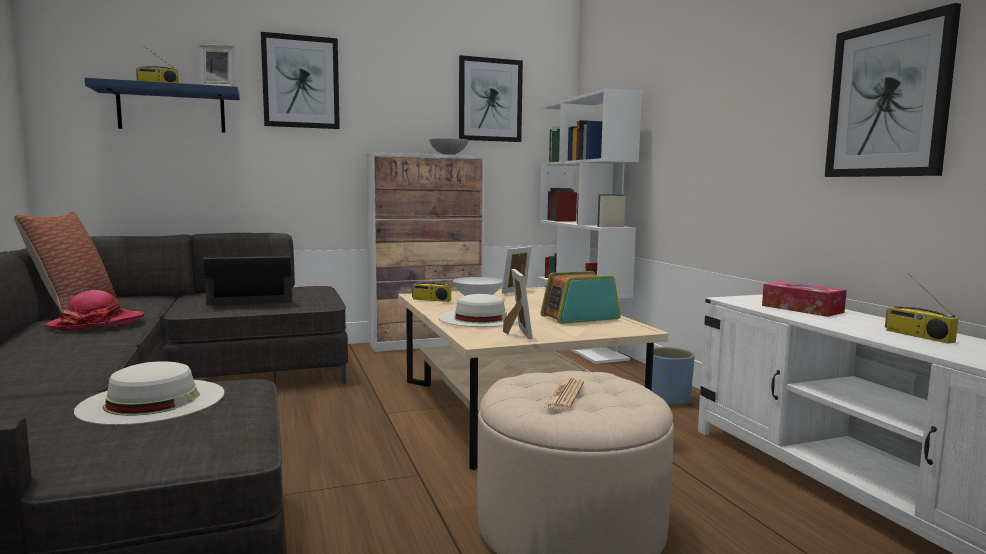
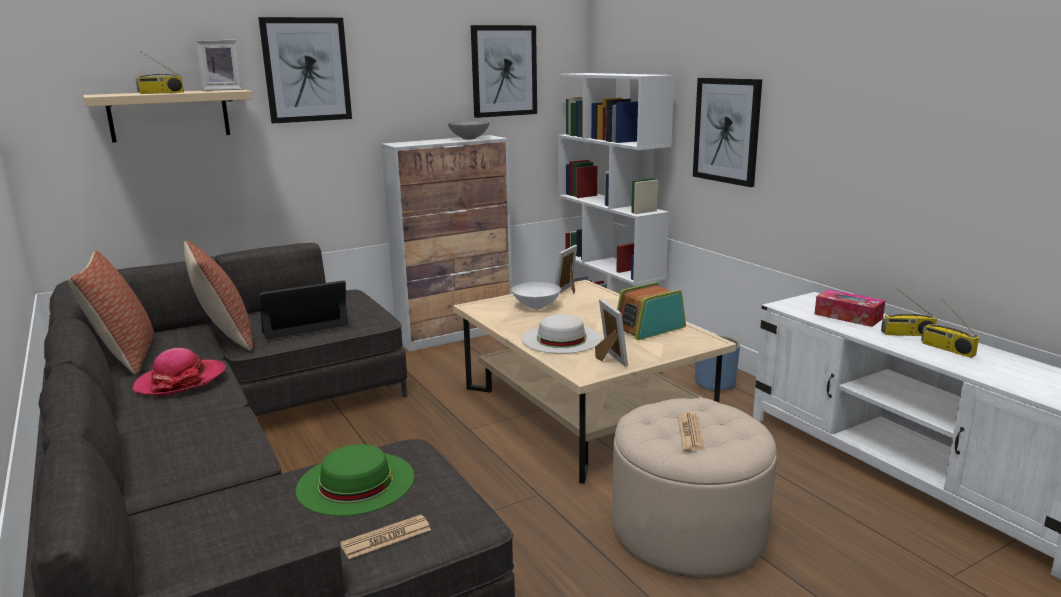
camera: 10 degrees left, 10 degrees up
(122, 447) = (386, 537): none -> newspaper
(153, 401) = (356, 482): white hat -> green hat
(172, 110) = (169, 115): blue shelf -> beige shelf
(175, 304) = (225, 338): none -> pillow
(431, 300) = (494, 313): radio -> radio (907, 334)
(888, 99) = (926, 138): picture -> picture (727, 130)

